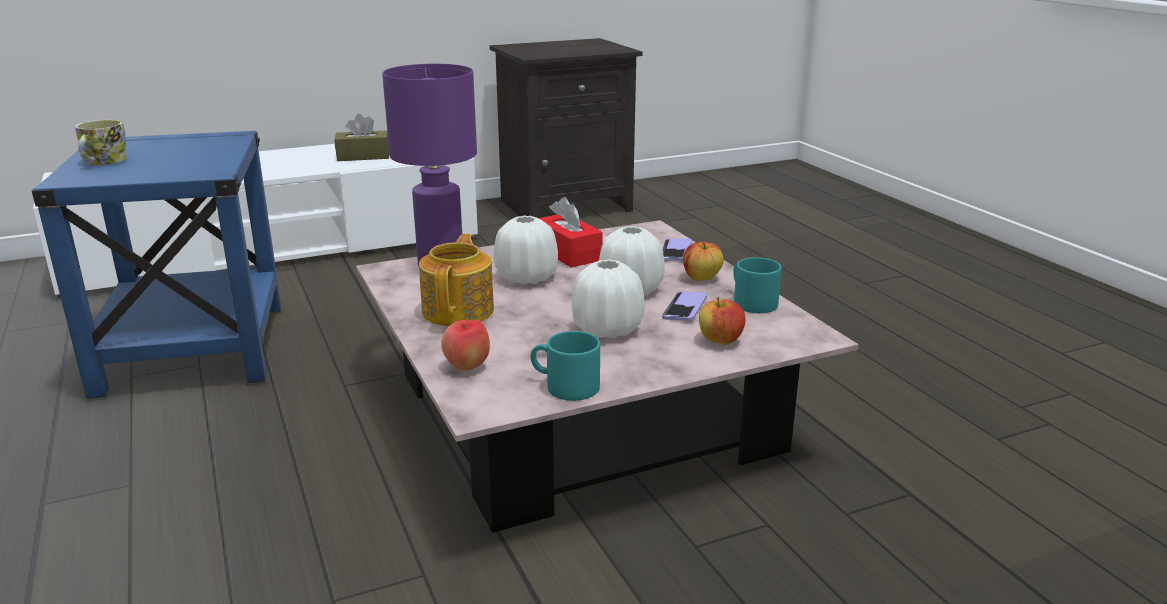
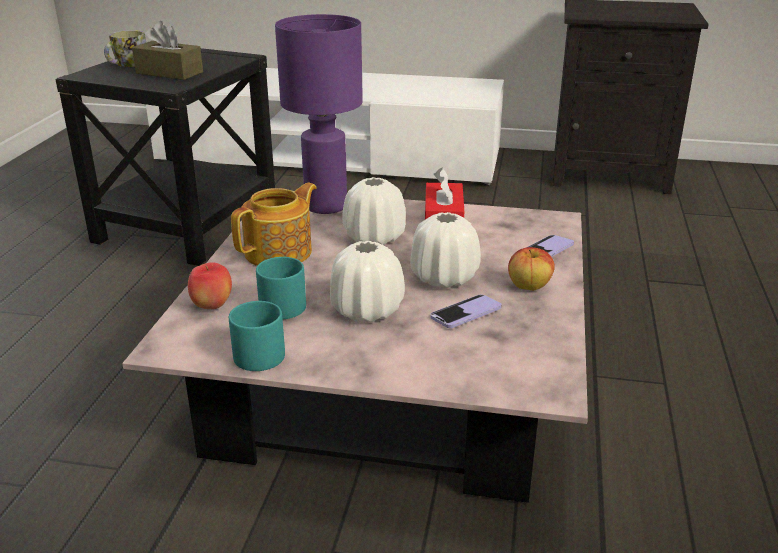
camera: 35 degrees right, 5 degrees up
(193, 350) = (186, 226): blue side table -> black side table
(363, 156) = (408, 90): brown tissue box -> brown tissue box (169, 73)
(720, 341) = (448, 359): apple -> none
(750, 301) = (540, 328): turquoise mug -> turquoise mug (284, 303)

